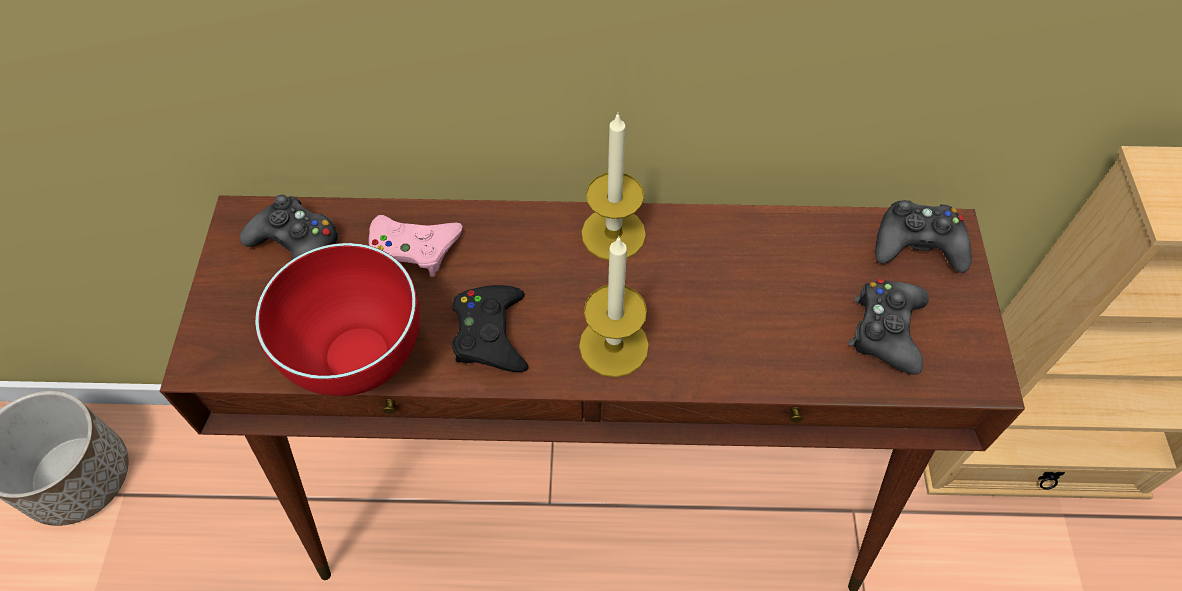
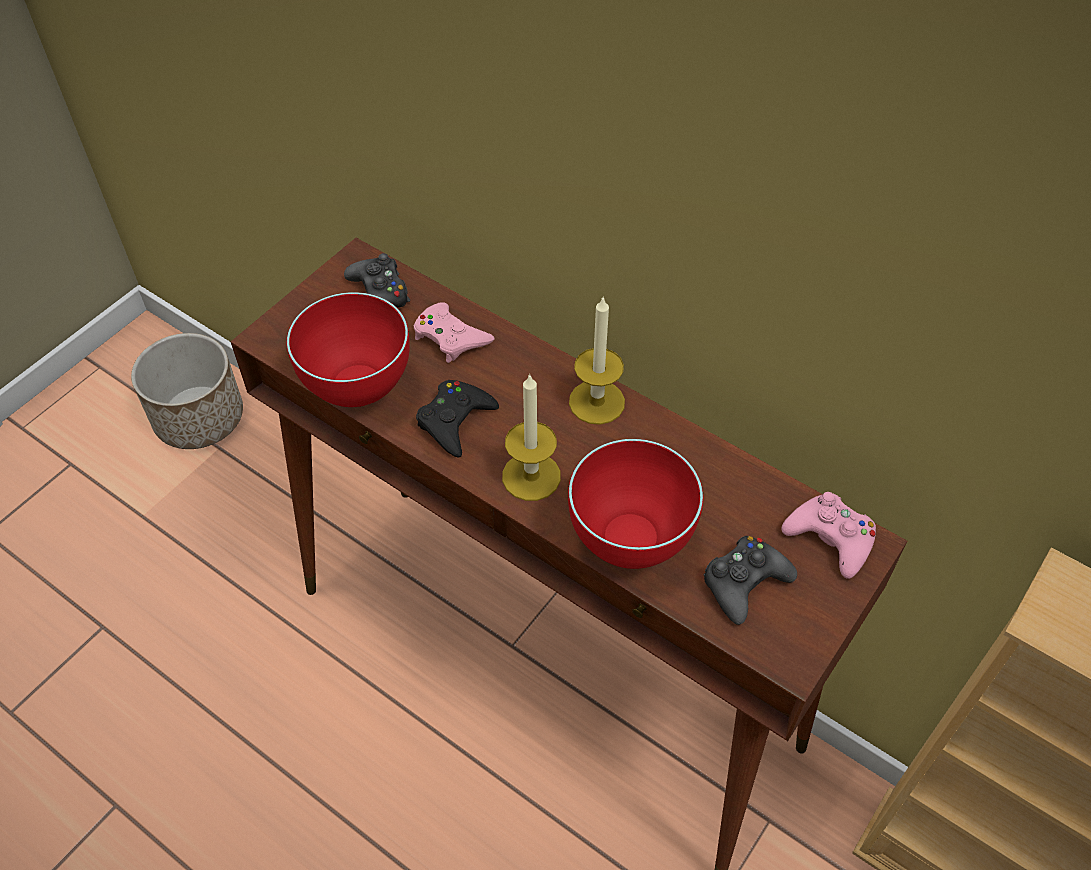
camera: 35 degrees right, 5 degrees down
(760, 360) = (628, 546): none -> red bowl
(918, 244) = (830, 539): black game controller -> pink game controller

